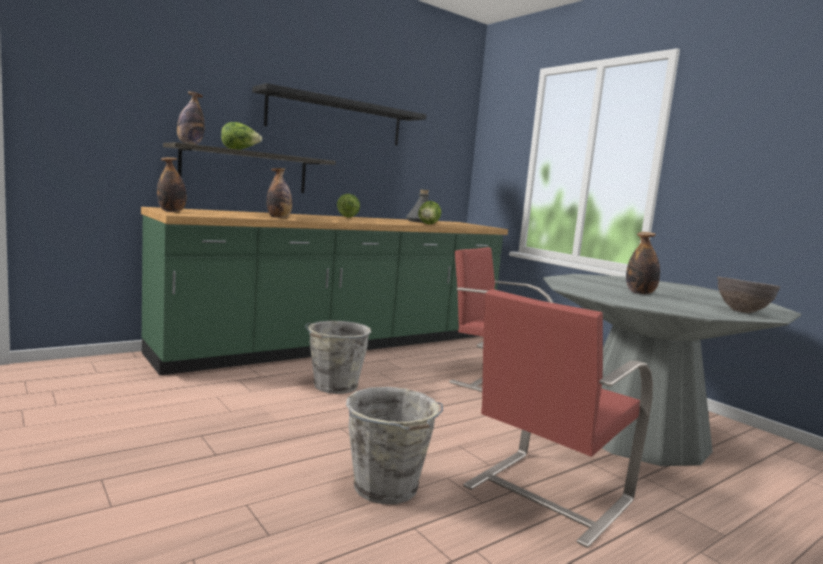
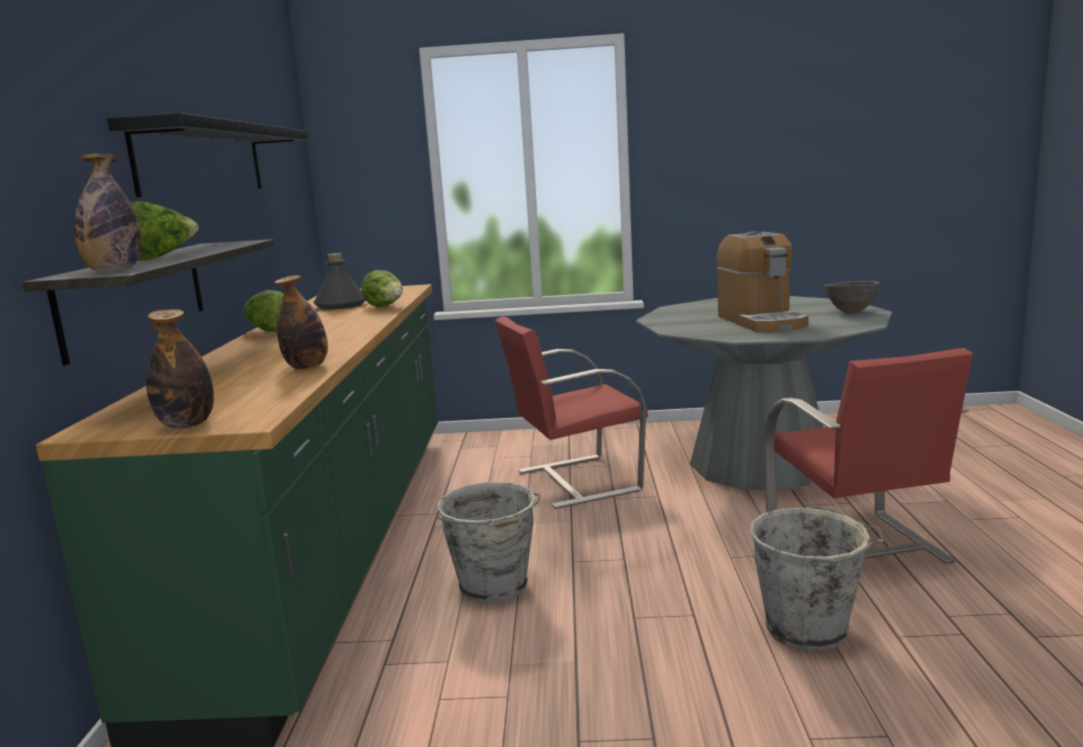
camera: 50 degrees left, 5 degrees up
(640, 293) = (761, 321): bottle -> coffee machine

